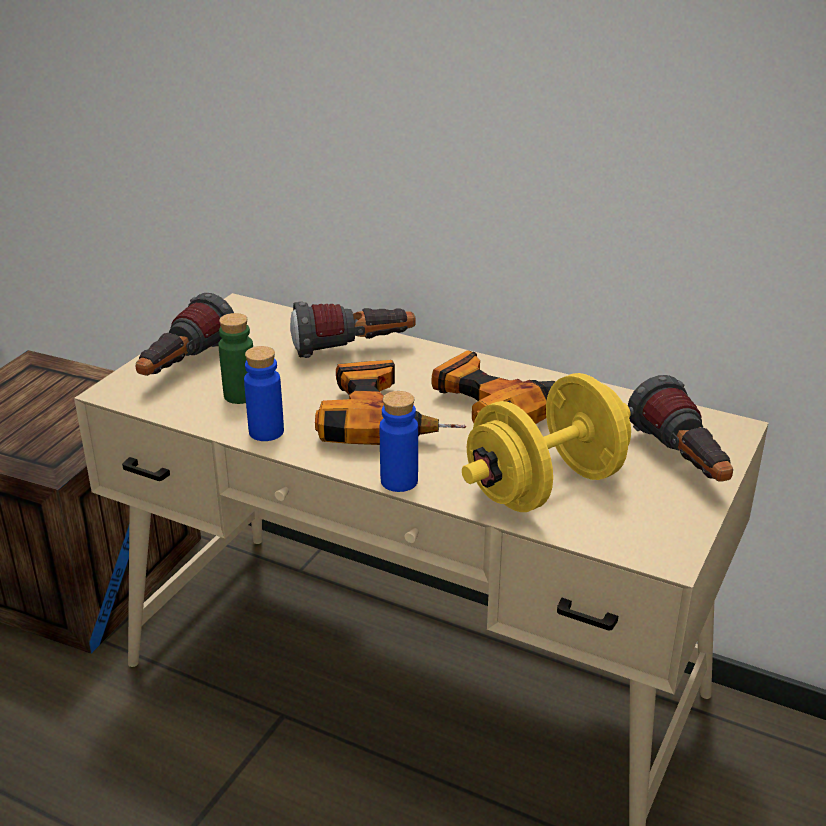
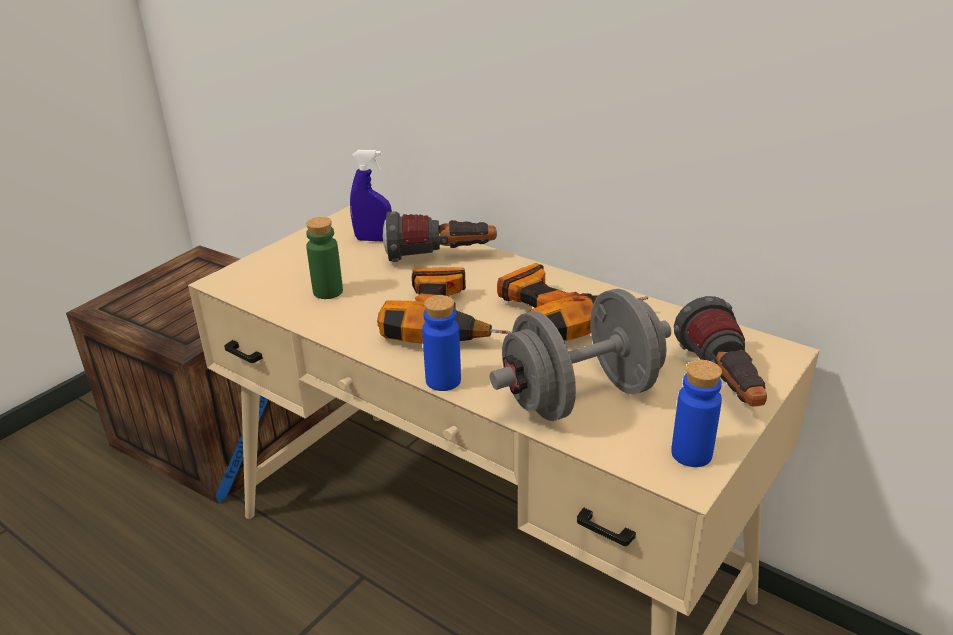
camera: 10 degrees right, 0 degrees up
(184, 367) = (289, 264): flashlight -> none
(266, 432) = (339, 326): blue bottle -> blue bottle (691, 454)
(271, 333) = (373, 239): none -> blue spray bottle
(545, 486) = (581, 397): yellow dumbbell -> grey dumbbell

